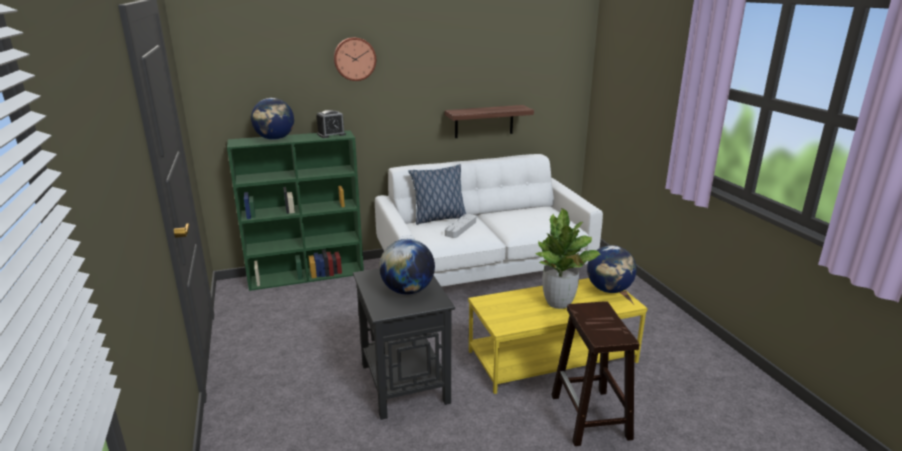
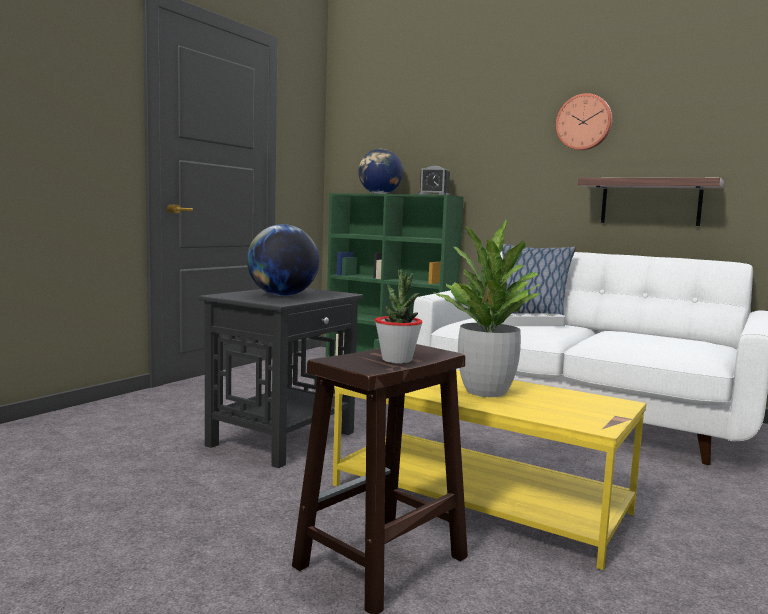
camera: 50 degrees right, 15 degrees down
(354, 59) = (480, 111): wall clock -> wall clock (584, 122)
(609, 290) = (602, 409): globe -> none
(609, 323) = (397, 360): none -> potted plant

